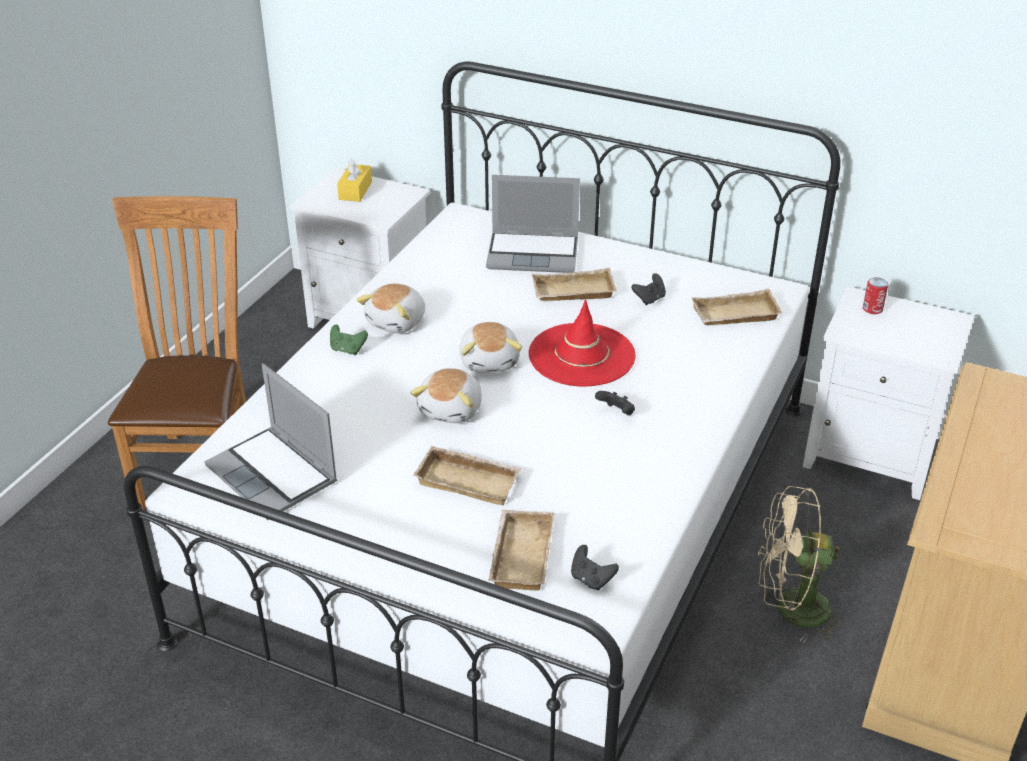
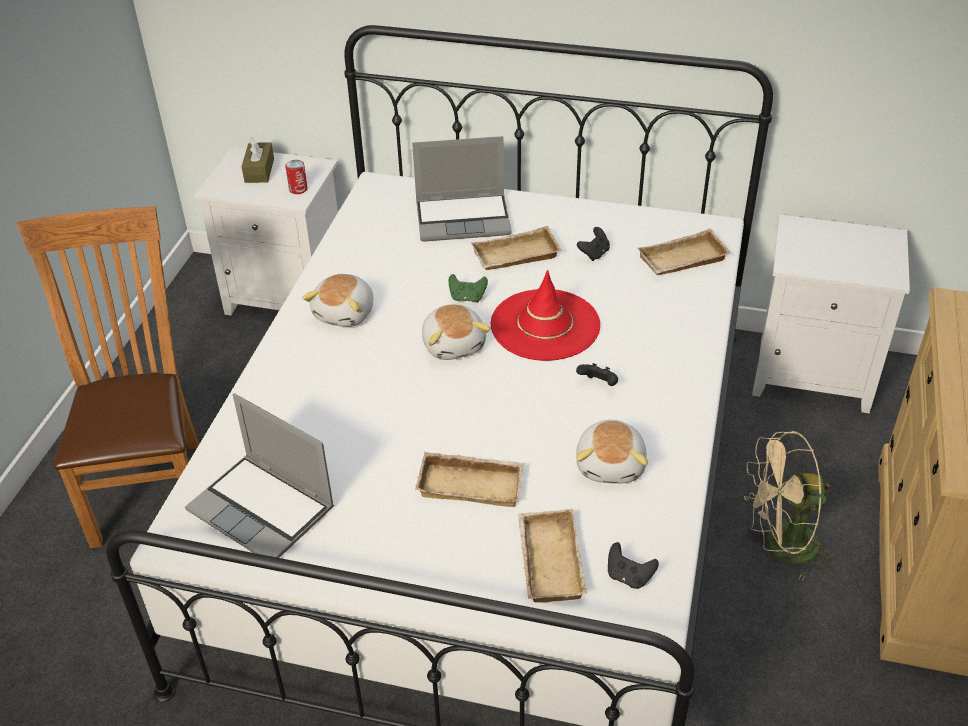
camera: 10 degrees left, 5 degrees up
(347, 350) = (302, 352): green game controller -> green game controller (467, 298)
(355, 190) = (259, 170): yellow tissue box -> brown tissue box
(452, 409) = (431, 405): plush toy -> plush toy (611, 464)
(872, 309) = (811, 236): can -> can (298, 189)

